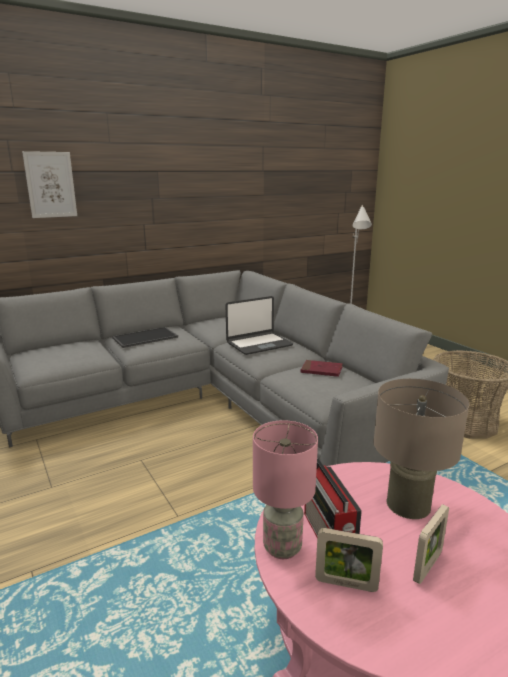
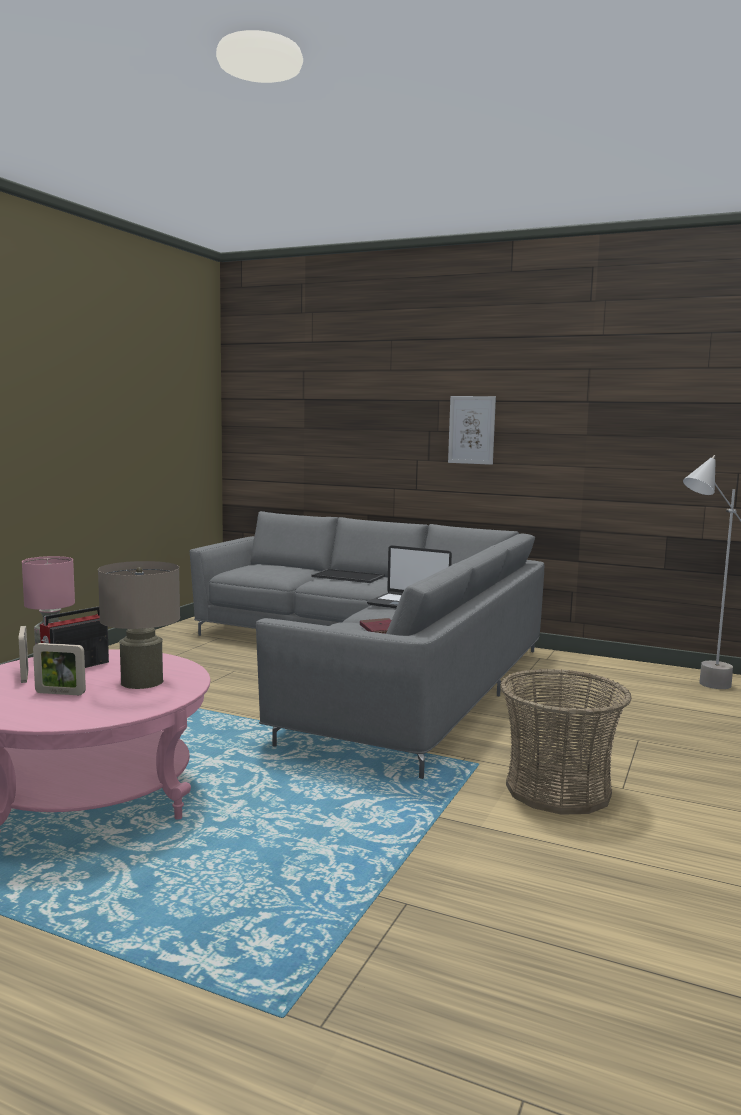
camera: 55 degrees right, 10 degrees down
(50, 185) = (330, 412): picture -> picture (471, 430)

